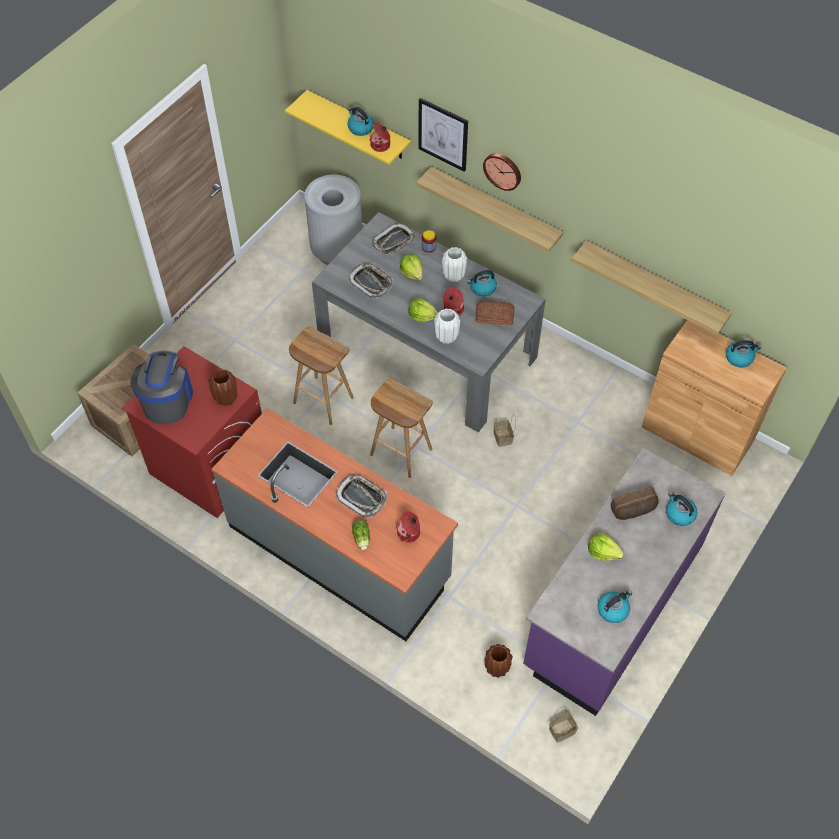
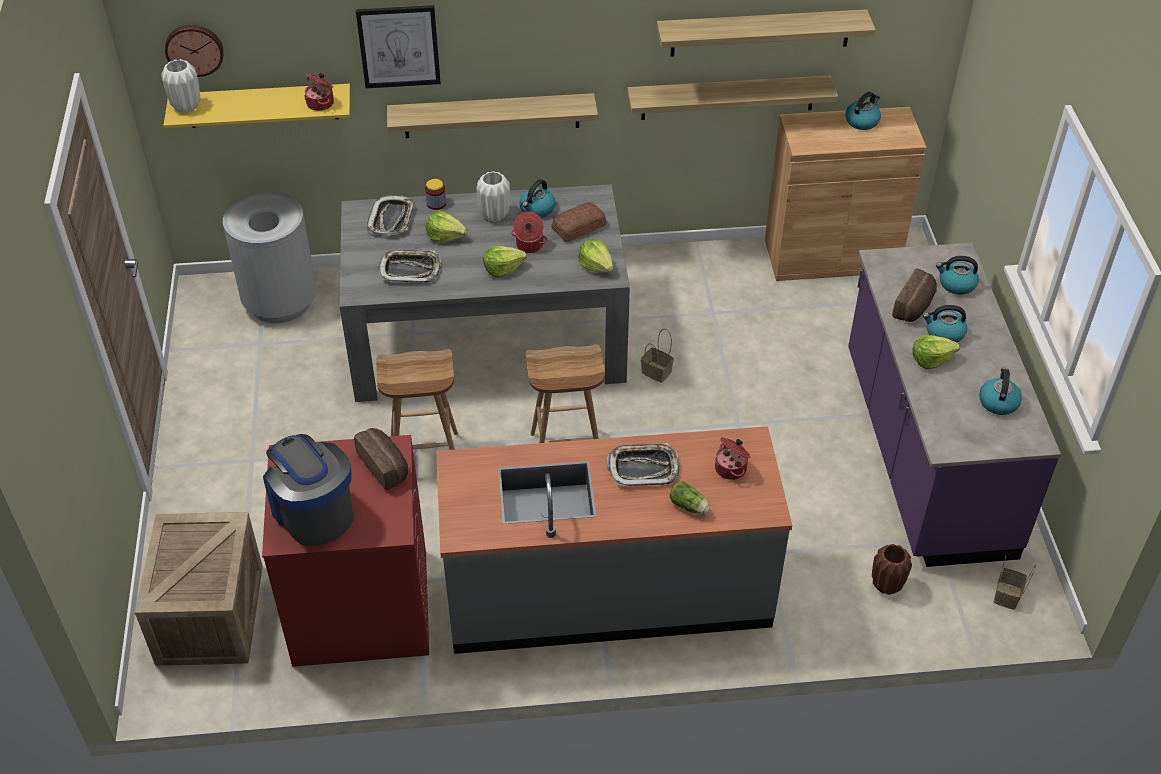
camera: 40 degrees left, 10 degrees down
(226, 399) = (385, 466): brown vase -> bread
(360, 128) = (277, 99): kettle -> kettle (944, 333)
(446, 337) = (551, 273): white vase -> white vase (186, 106)
(478, 349) = (596, 265): none -> lettuce
(503, 170) = (496, 51): wall clock -> wall clock (194, 49)
(684, 256) = (760, 33): none -> shelf

